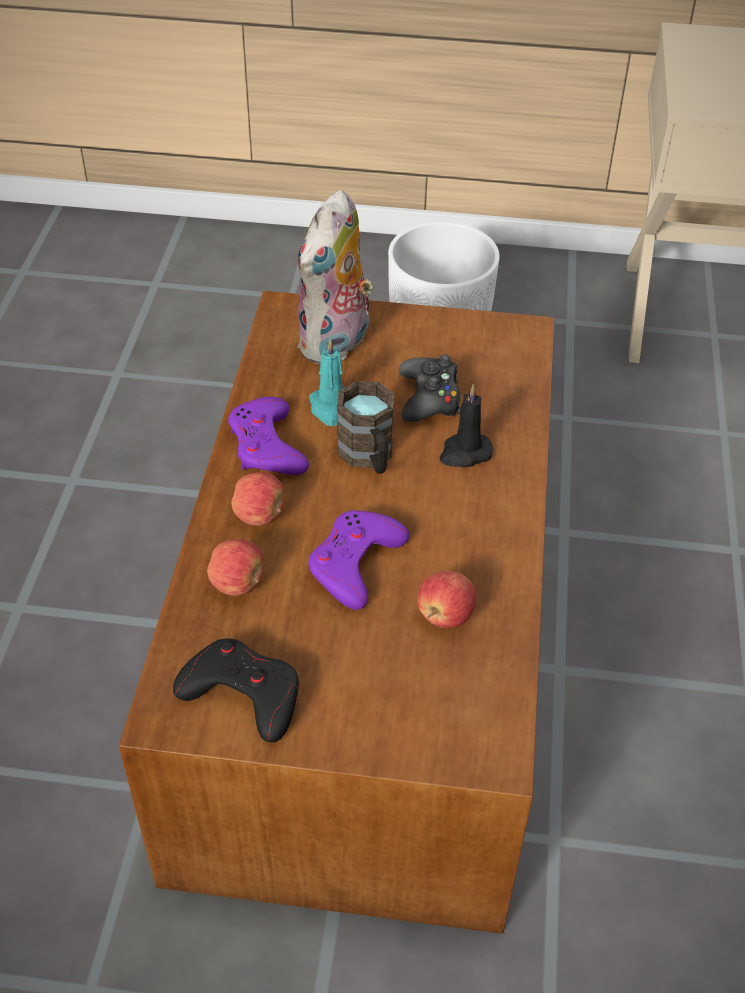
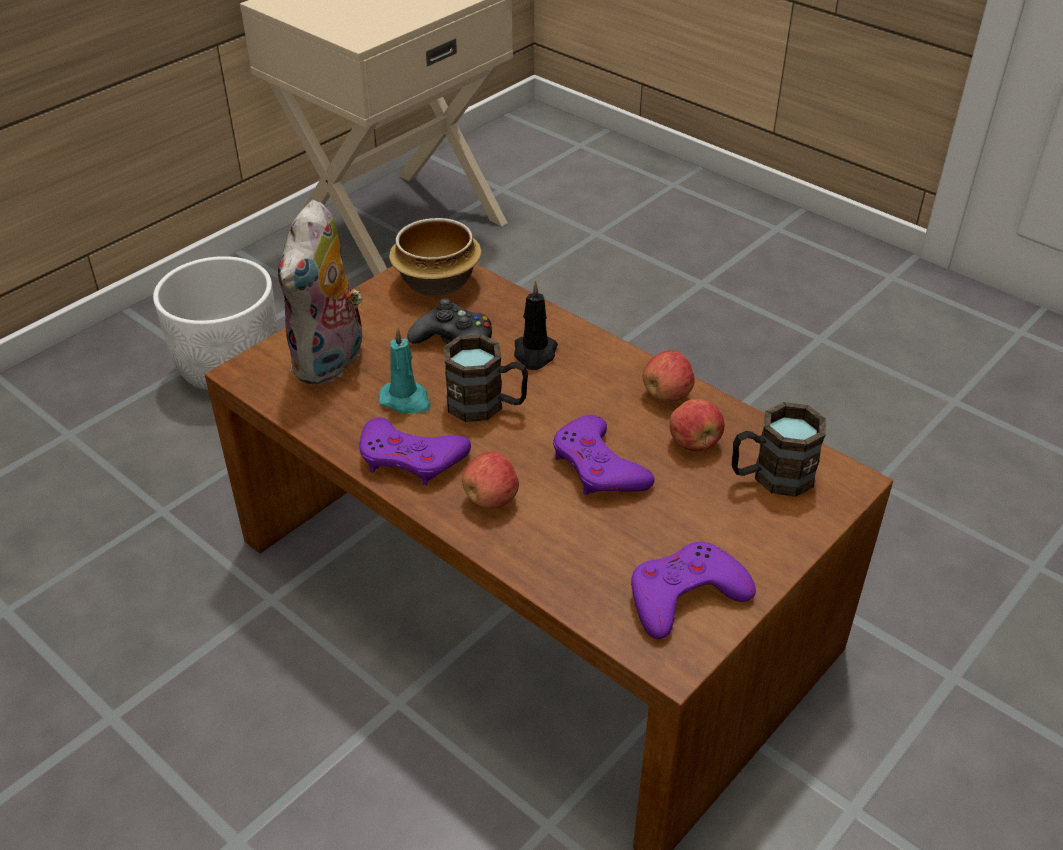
camera: 55 degrees left, 5 degrees down
(238, 583) = (559, 546): apple -> apple (667, 394)
(242, 694) = (685, 596): black game controller -> purple game controller
(336, 344) = (331, 362): plush toy -> plush toy turned 45 degrees clockwise
(448, 692) = (771, 476): none -> brown mug
(496, 348) = (436, 283): none -> bowl

